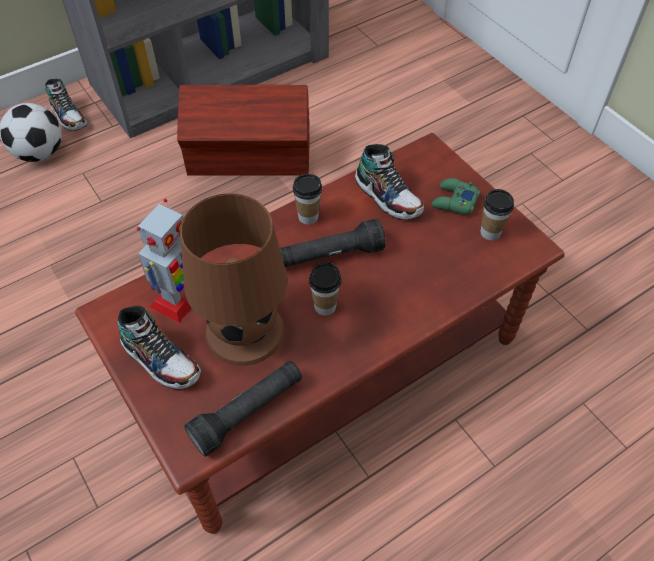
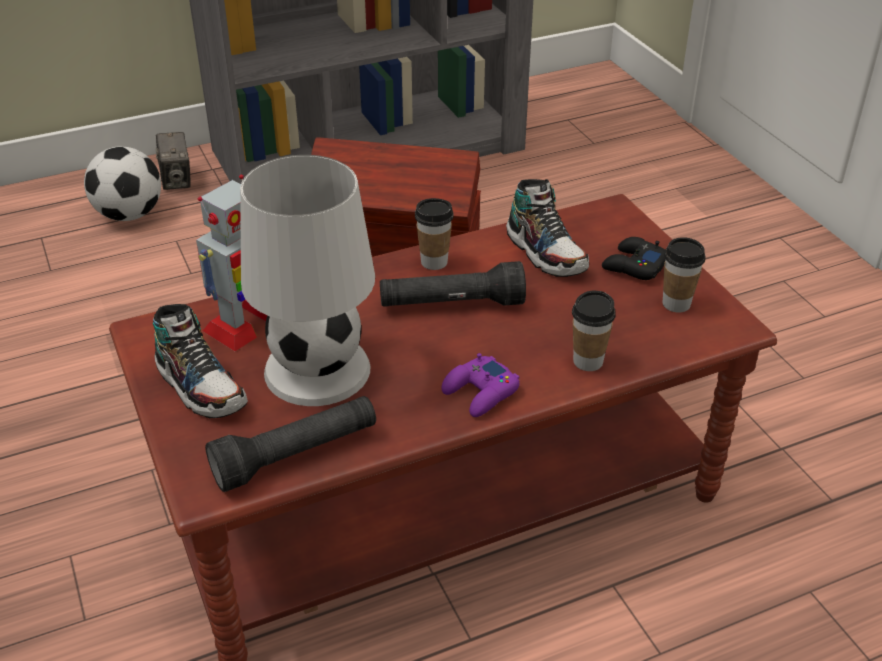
camera: 10 degrees right, 15 degrees down
(69, 116) = (177, 180): shoe -> camera
(243, 331) = (315, 369): brown table lamp -> white table lamp
(325, 306) = (430, 356): cup -> cup (588, 361)
(368, 334) = (480, 393): none -> purple game controller
(454, 201) = (634, 266): green game controller -> black game controller

